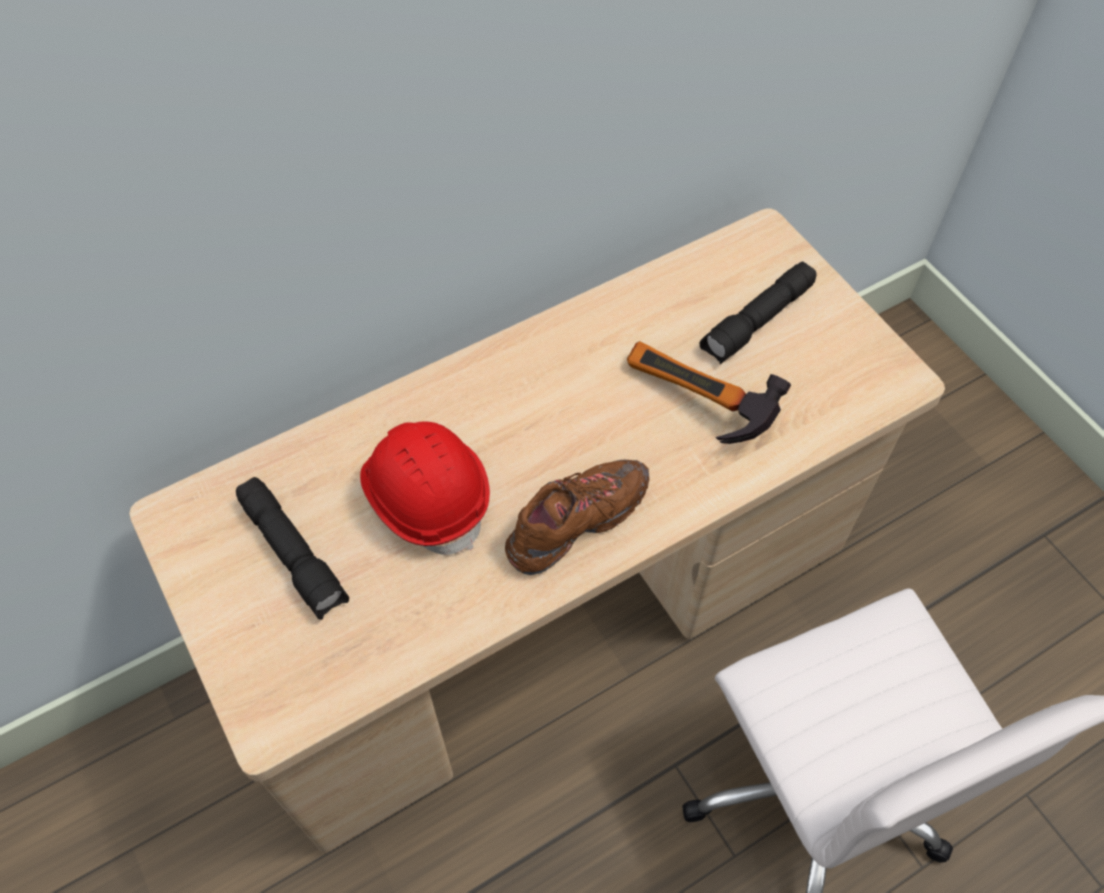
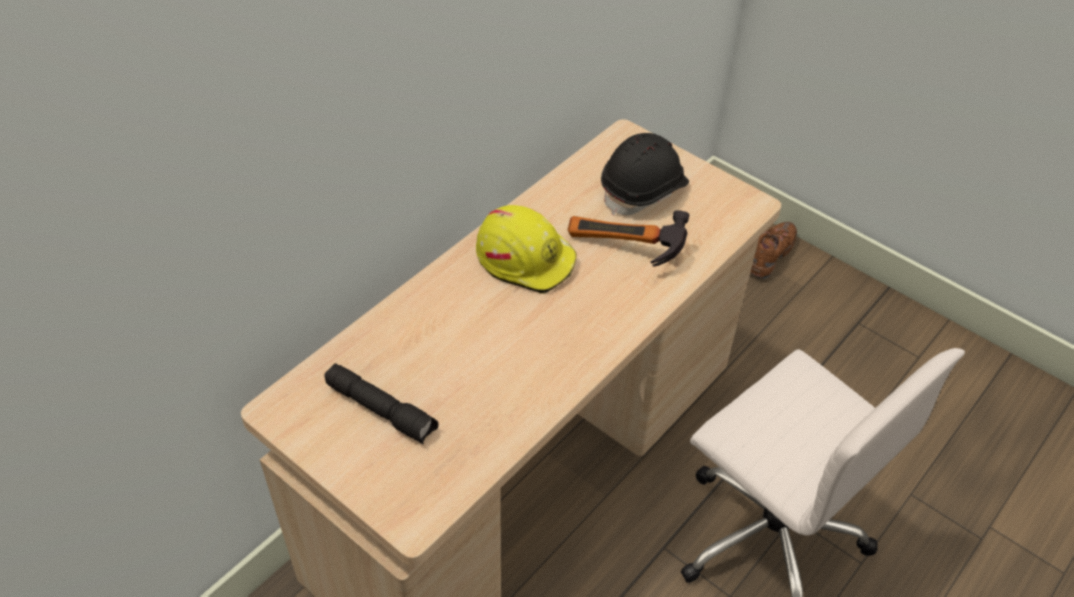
camera: 20 degrees left, 10 degrees down
(426, 496) = (462, 350): red hard hat -> none
(560, 385) = (526, 258): none -> yellow hard hat
(576, 523) = (575, 340): brown shoe -> brown shoe (770, 256)
(758, 322) = (644, 190): black flashlight -> black hard hat

